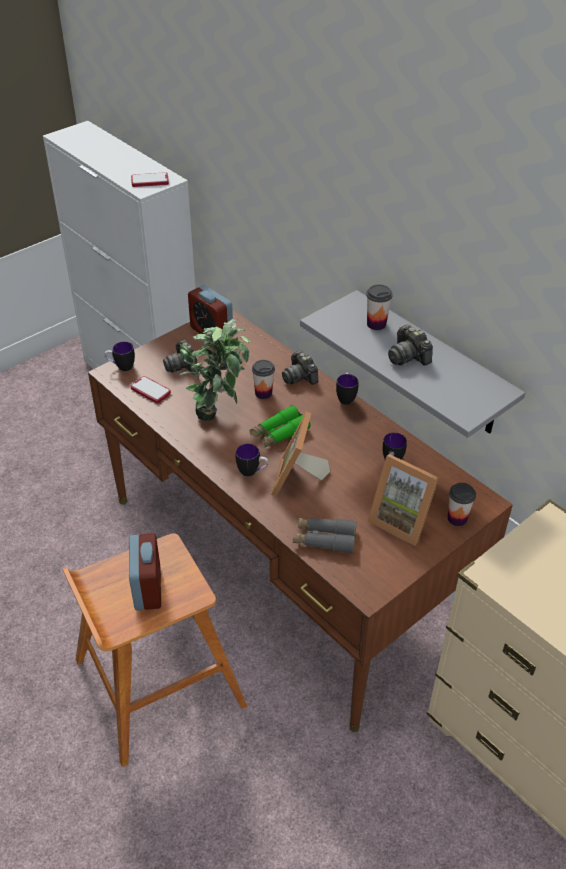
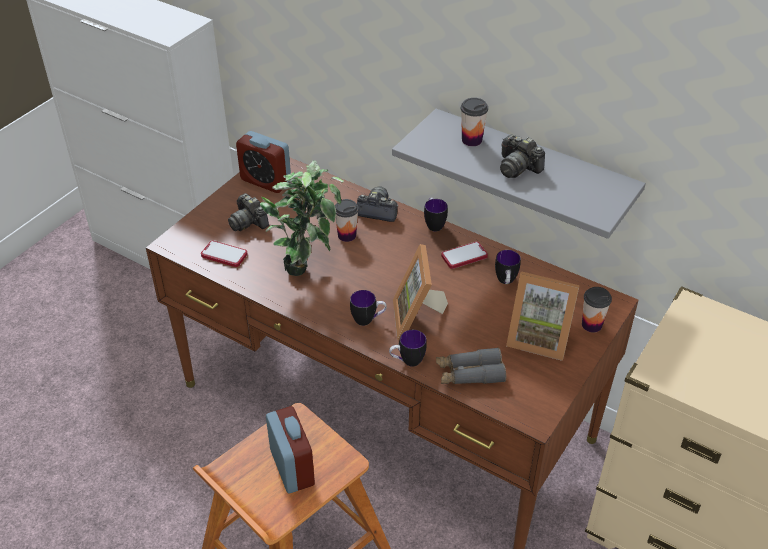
camera: 15 degrees left, 0 degrees up
(121, 367) = (181, 235): mug -> mug (407, 361)
(150, 181) = (171, 26): phone -> phone (464, 256)
(279, 433) = (379, 274): green binoculars -> none
(299, 377) = (378, 211): camera -> camera turned 150 degrees clockwise

